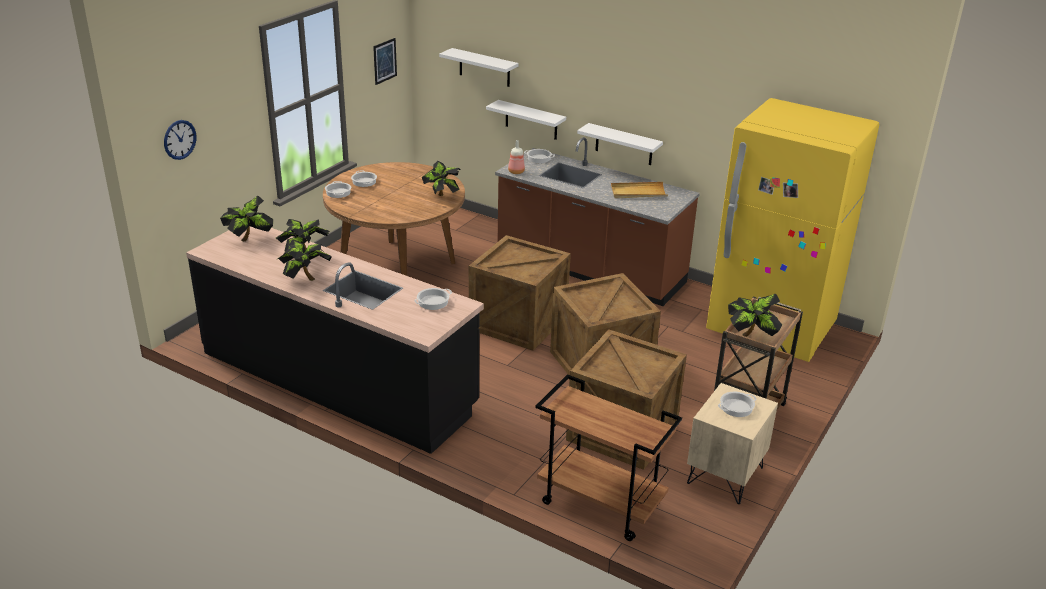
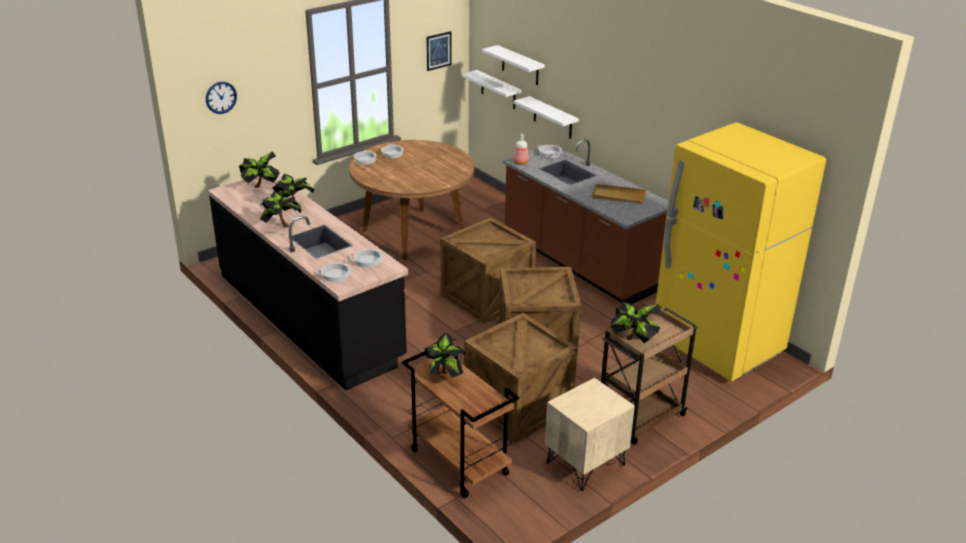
camera: 20 degrees right, 0 degrees up
(442, 197) = (448, 176): potted plant -> potted plant (444, 376)
(624, 144) = (621, 150): white shelf -> white shelf (498, 90)
(736, 407) = (592, 401): cooking pot -> cooking pot (336, 275)

